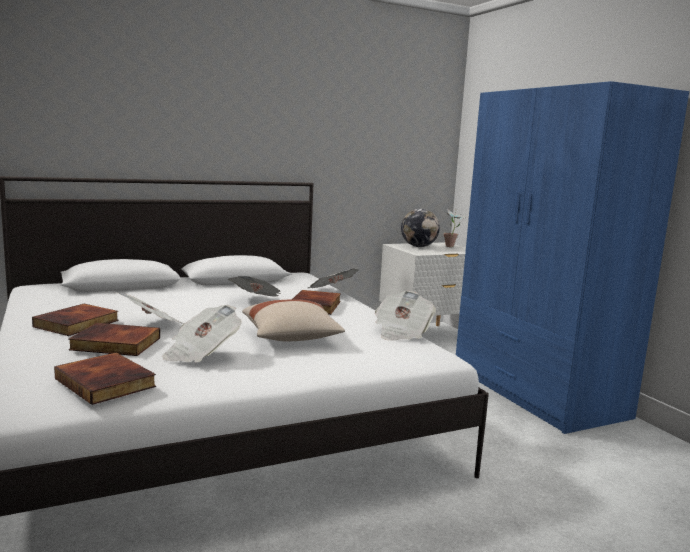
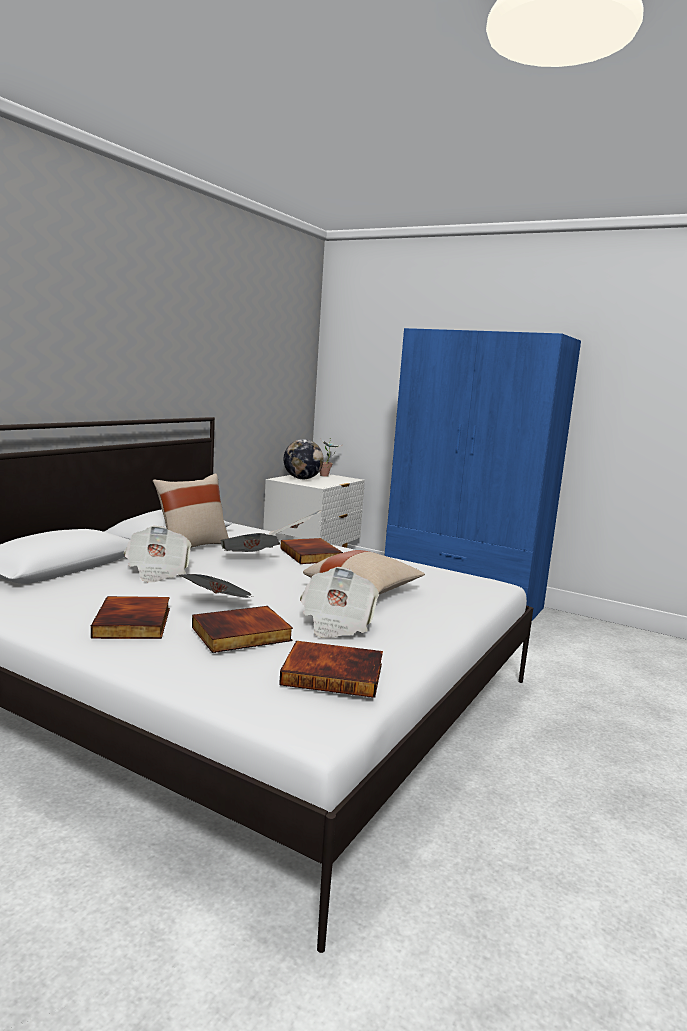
camera: 35 degrees left, 0 degrees up
(236, 287) = (192, 547): none -> beige pillow
(401, 332) = (427, 567): newspaper -> newspaper (157, 571)

